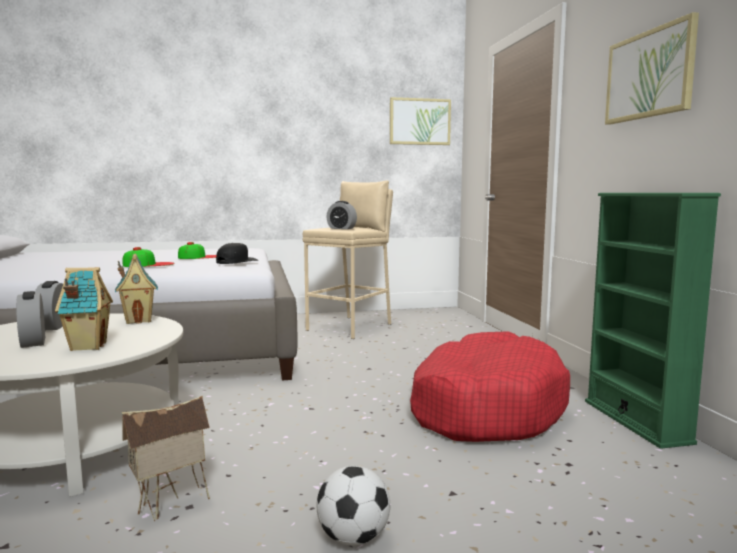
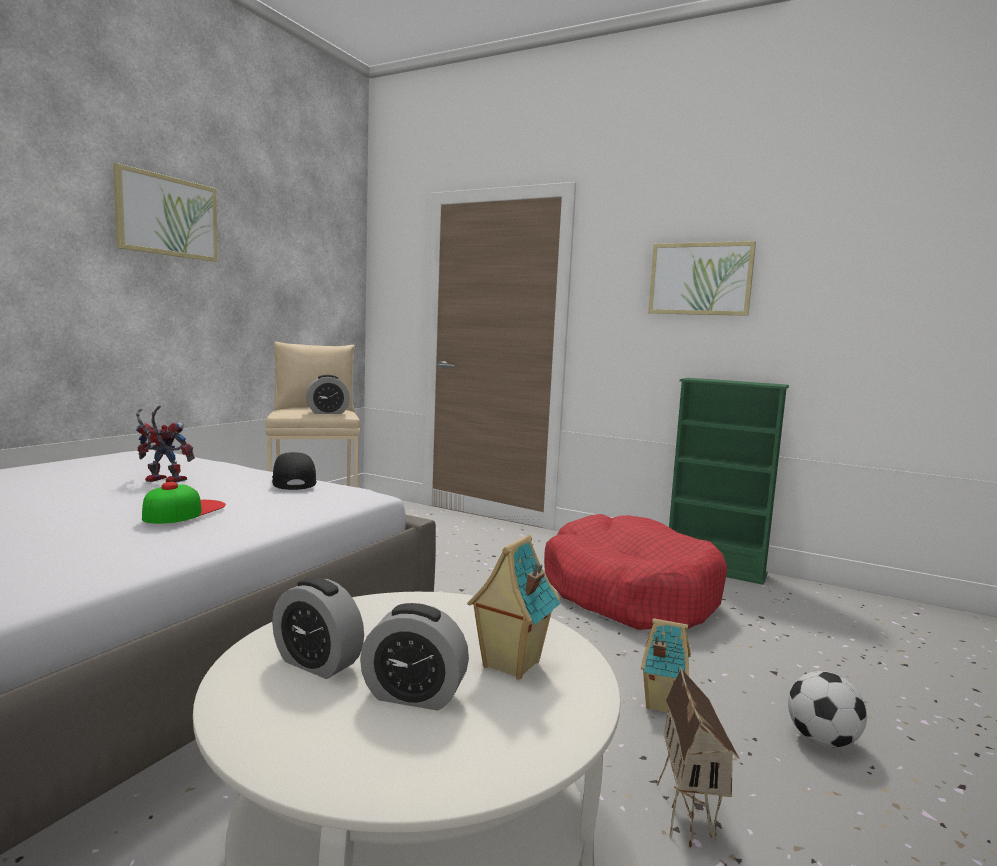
camera: 50 degrees left, 0 degrees up
(139, 320) = (394, 607): toy house -> toy house (661, 704)
(199, 257) = (161, 481): cap -> toy robot
(419, 121) = (328, 263): picture -> picture (167, 216)

